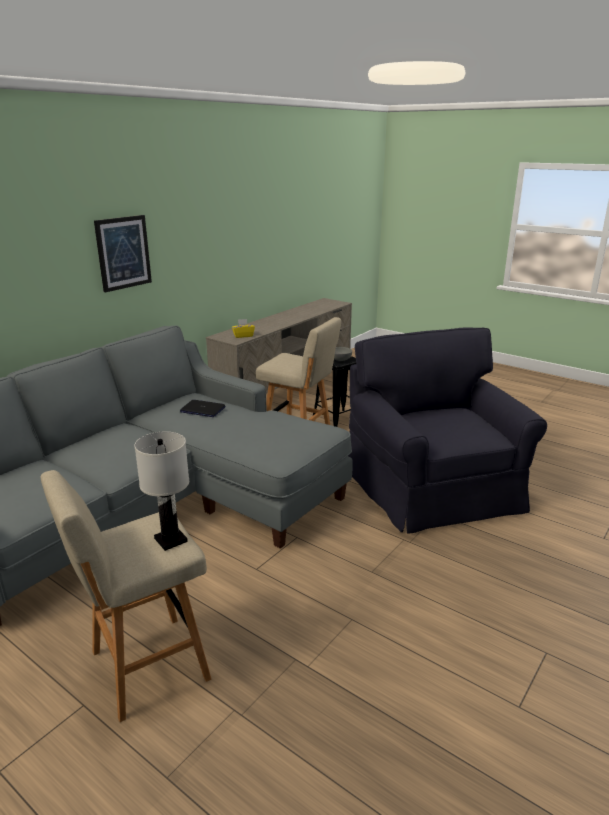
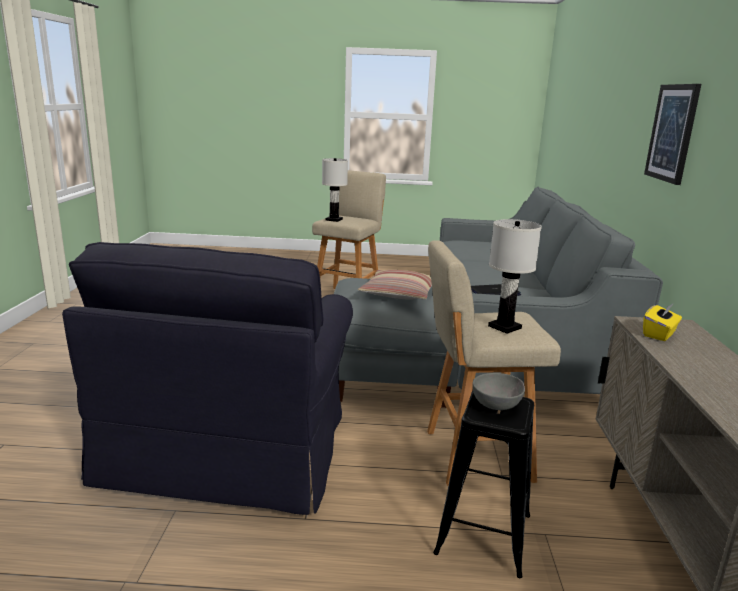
camera: 145 degrees right, 5 degrees down
(276, 426) = (399, 294): none -> pillow
(294, 359) = (505, 327): none -> white table lamp
(434, 488) = (233, 445): black armchair -> black armchair turned 60 degrees clockwise

